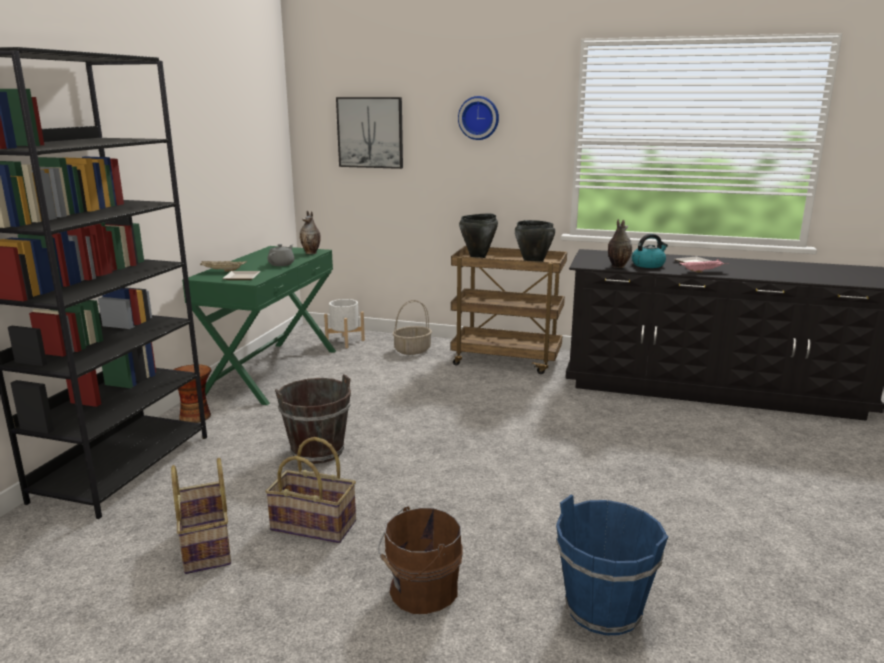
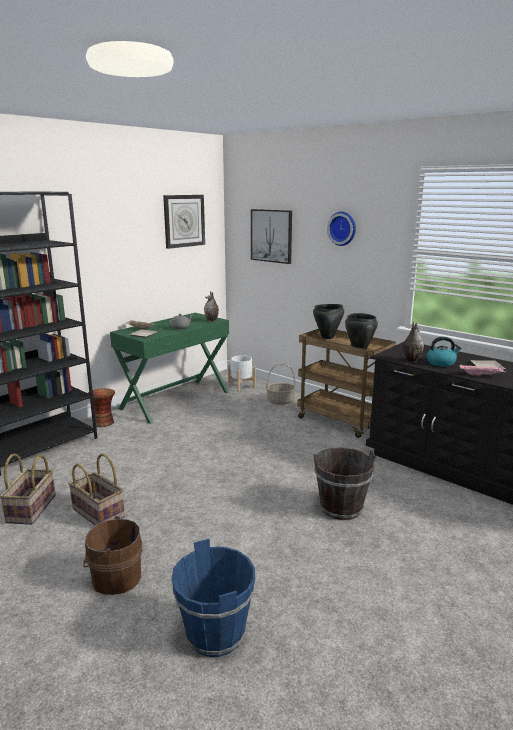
camera: 25 degrees right, 0 degrees up
(249, 113) = (184, 221): none -> wall clock
(317, 452) = (148, 463): brown bucket -> brown bucket (341, 508)

